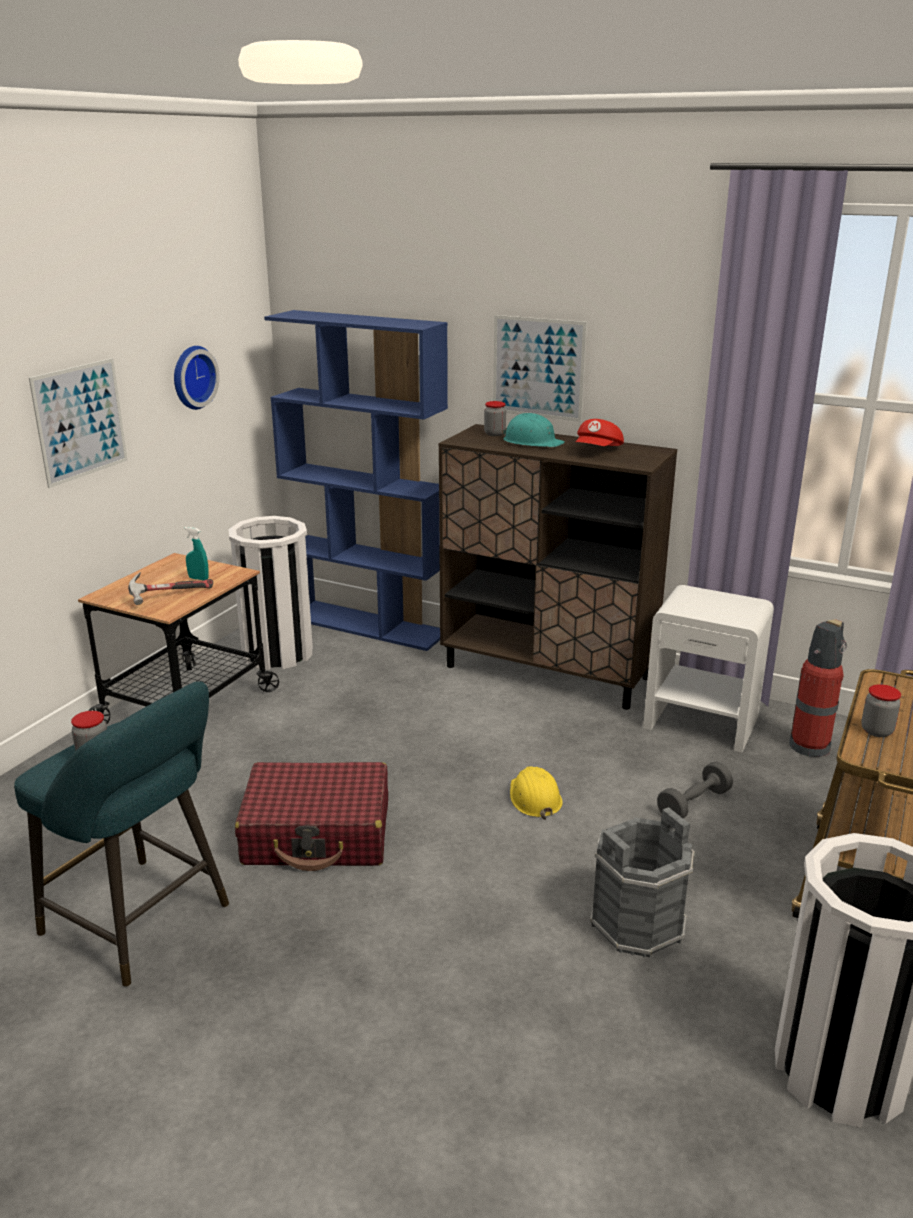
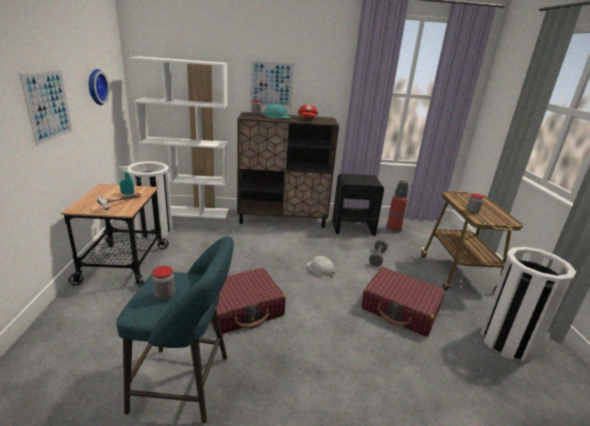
camera: 30 degrees left, 0 degrees up
(368, 625) = (189, 212): blue bookcase -> white bookcase
(534, 798) = (320, 269): yellow hard hat -> white hard hat
(638, 924) = (400, 309): grey bucket -> red suitcase
(702, 722) = (353, 228): white nightstand -> black nightstand

